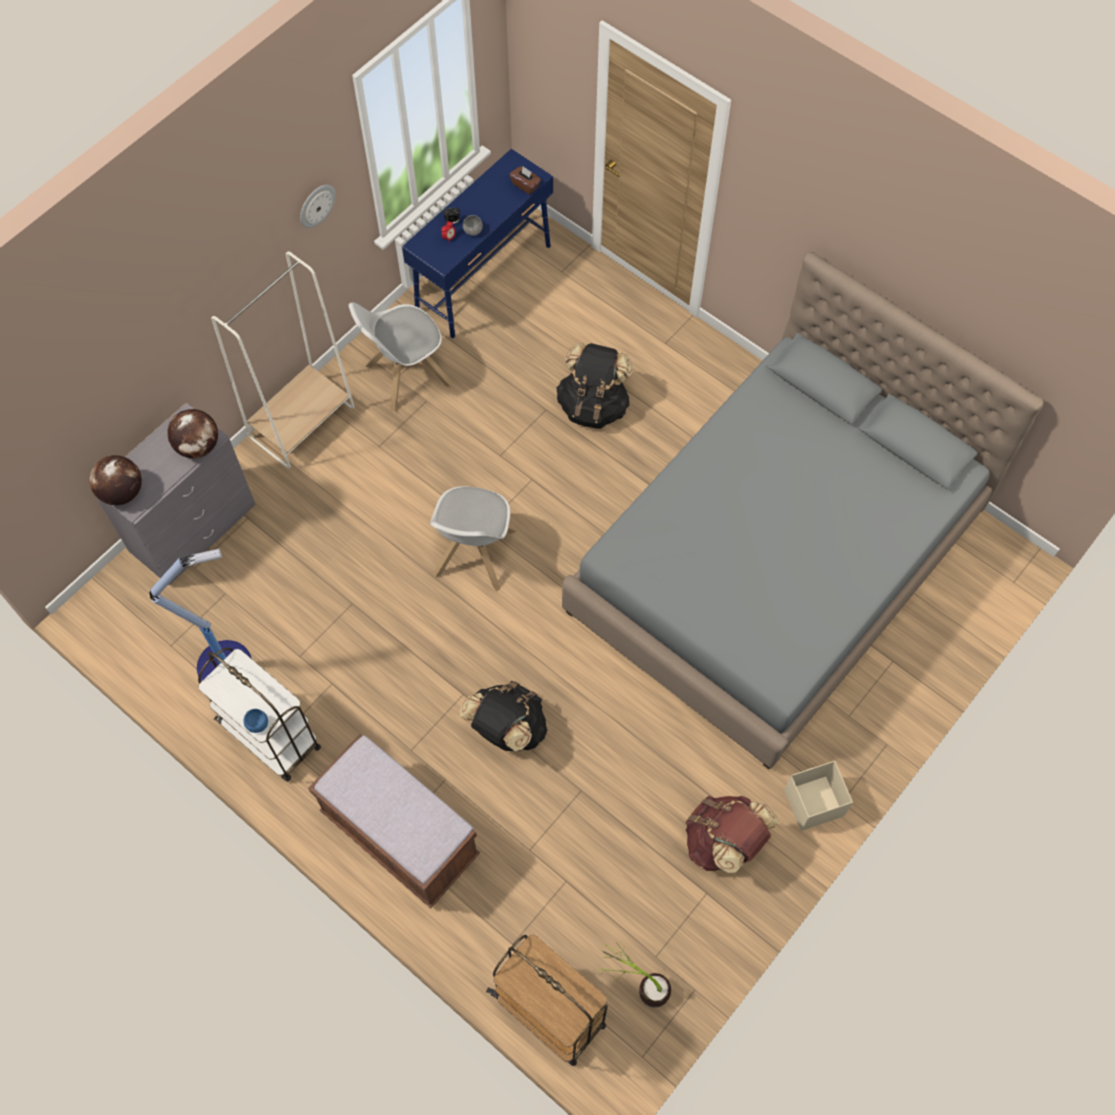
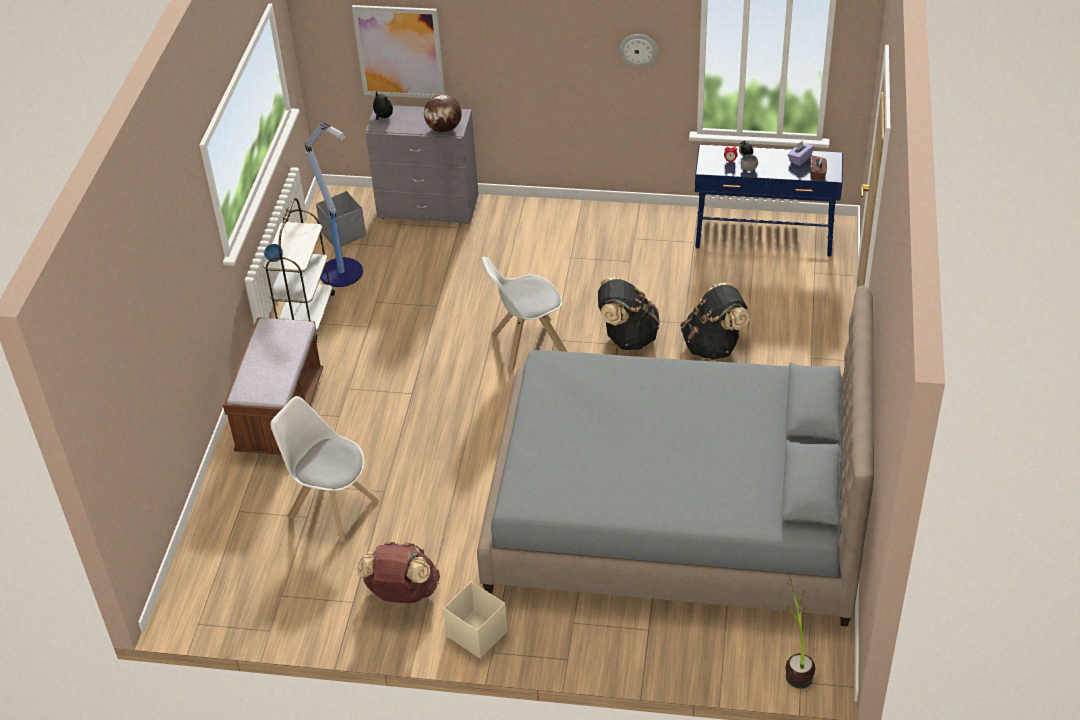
camera: 60 degrees right, 20 degrees down
(91, 415) = (399, 51): none -> picture
(122, 492) = (383, 117): globe -> plush toy
(163, 631) = (344, 234): none -> grey storage box
(302, 424) = (553, 215): clothes rack -> none
(406, 376) = (640, 242): chair -> chair (331, 507)
(493, 185) = (799, 159): none -> purple tissue box
(507, 729) = (402, 429): black backpack -> black backpack (627, 337)
(549, 1011) = (200, 555): brown cart -> none
(637, 984) = (252, 594): potted plant -> potted plant (794, 662)

